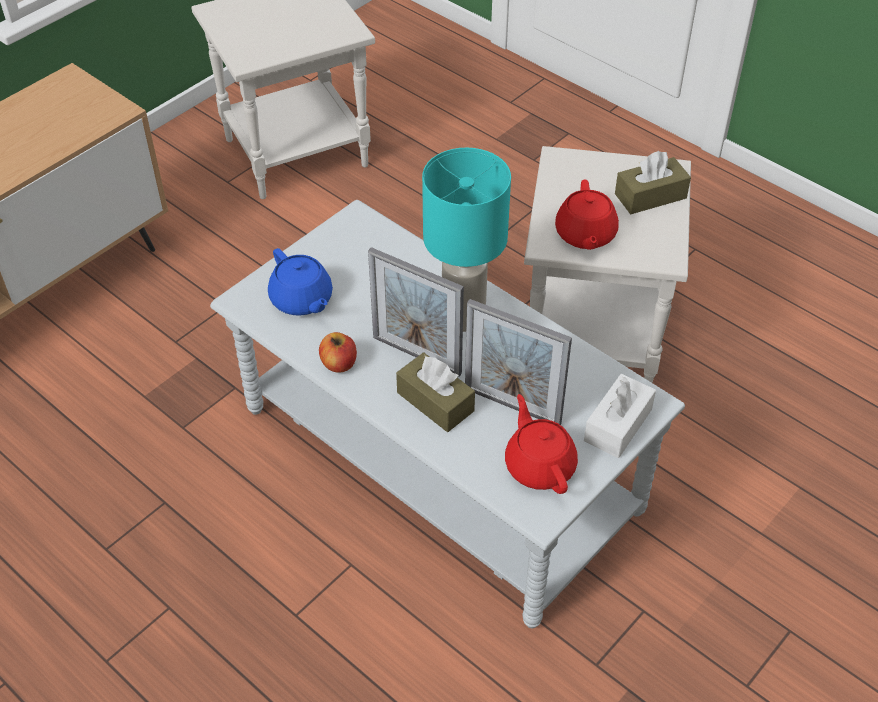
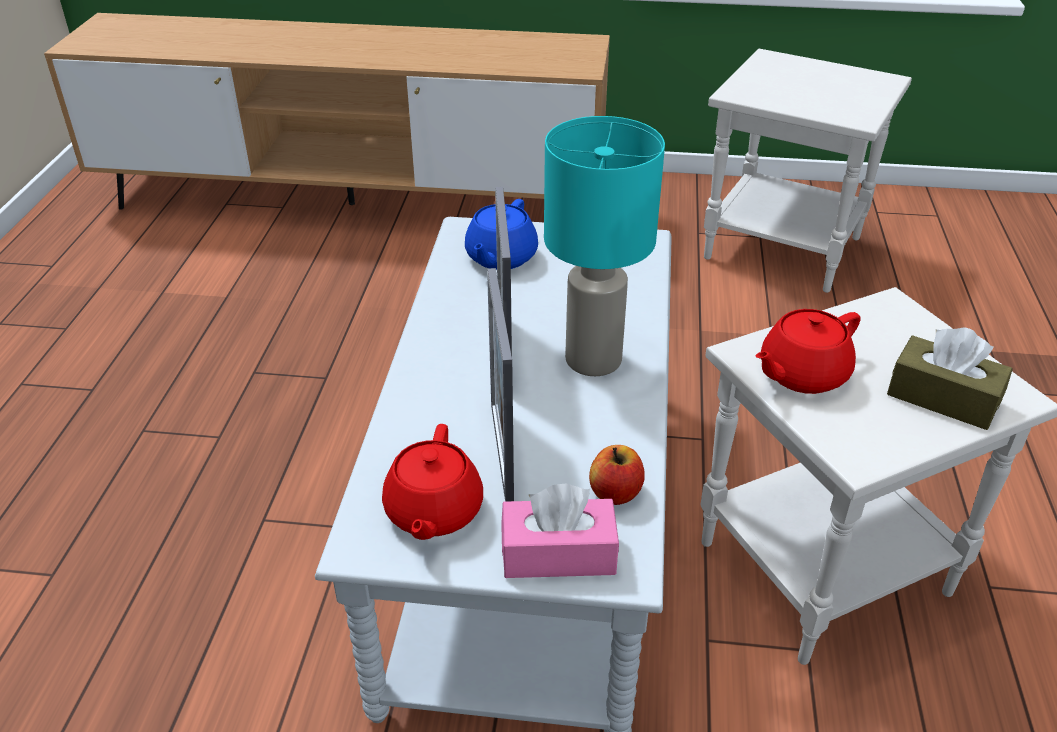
camera: 55 degrees right, 10 degrees down
(339, 363) = (443, 312): apple -> apple (615, 493)
(435, 402) = (453, 393): brown tissue box -> none
(539, 465) = (433, 512): red teapot -> red teapot turned 150 degrees clockwise
(618, 425) = (558, 554): white tissue box -> pink tissue box

